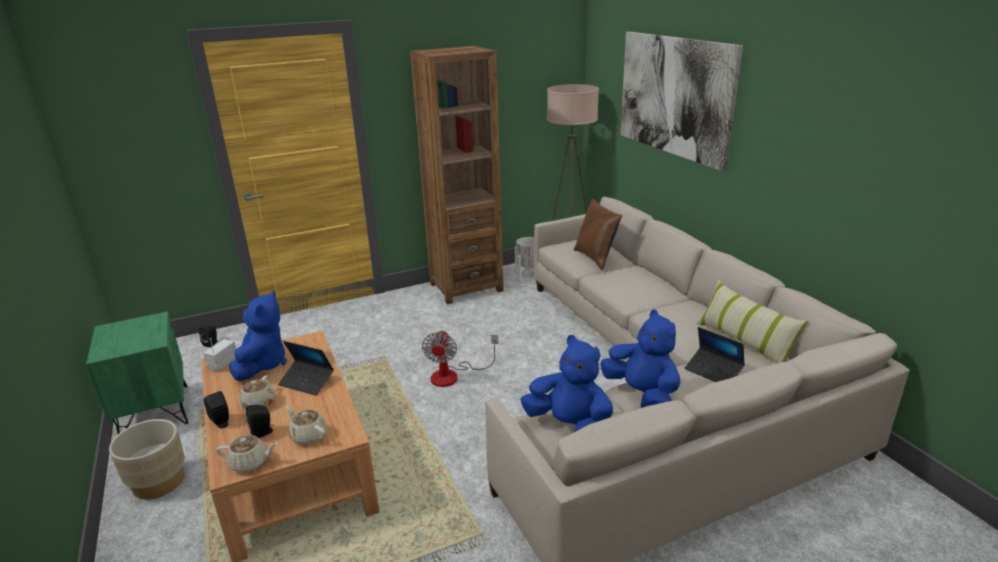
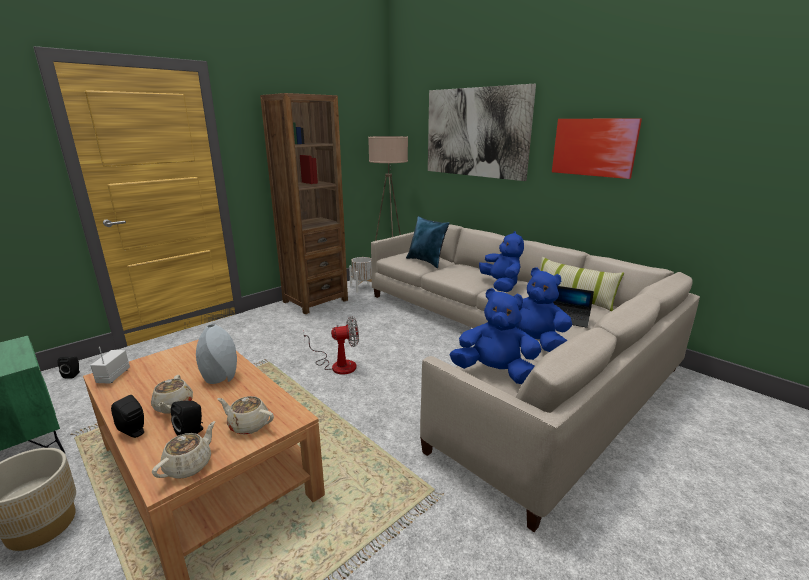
camera: 20 degrees left, 5 degrees down
(250, 463) = (189, 465): beige teapot -> beige teapot turned 45 degrees counterclockwise
(262, 364) = (162, 370): blue plush toy -> blue plush toy (501, 285)
(307, 382) = (221, 377): laptop -> grey vase
(453, 375) = (337, 364): fan -> fan turned 90 degrees counterclockwise
(596, 258) = (427, 262): brown pillow -> blue pillow
(803, 143) = (594, 147): none -> picture

